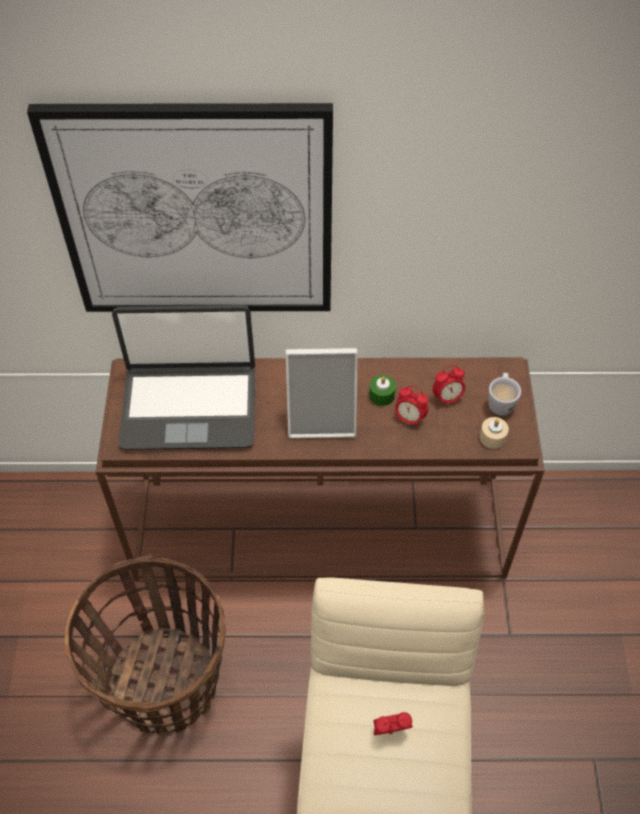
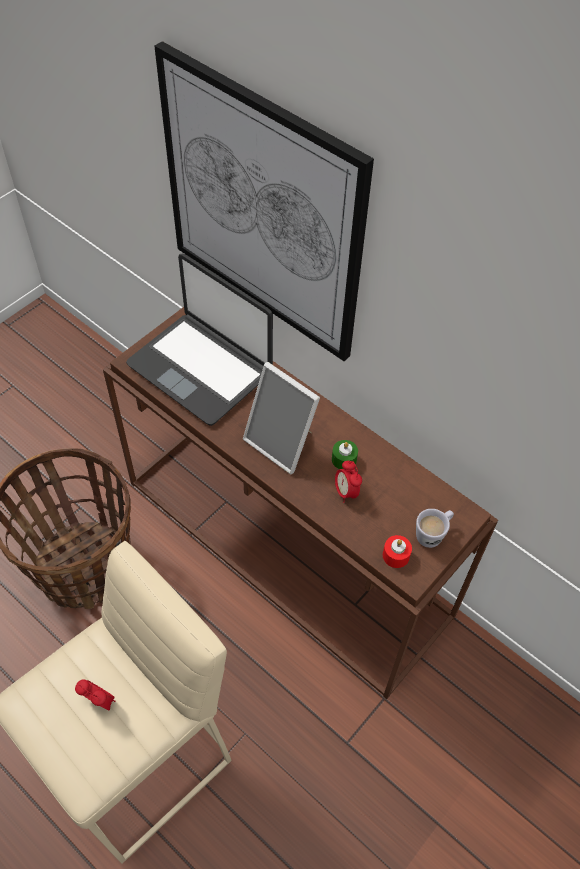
camera: 40 degrees right, 0 degrees up
(447, 398) = (392, 499): alarm clock -> none
(492, 437) = (396, 555): beige candle -> red candle

